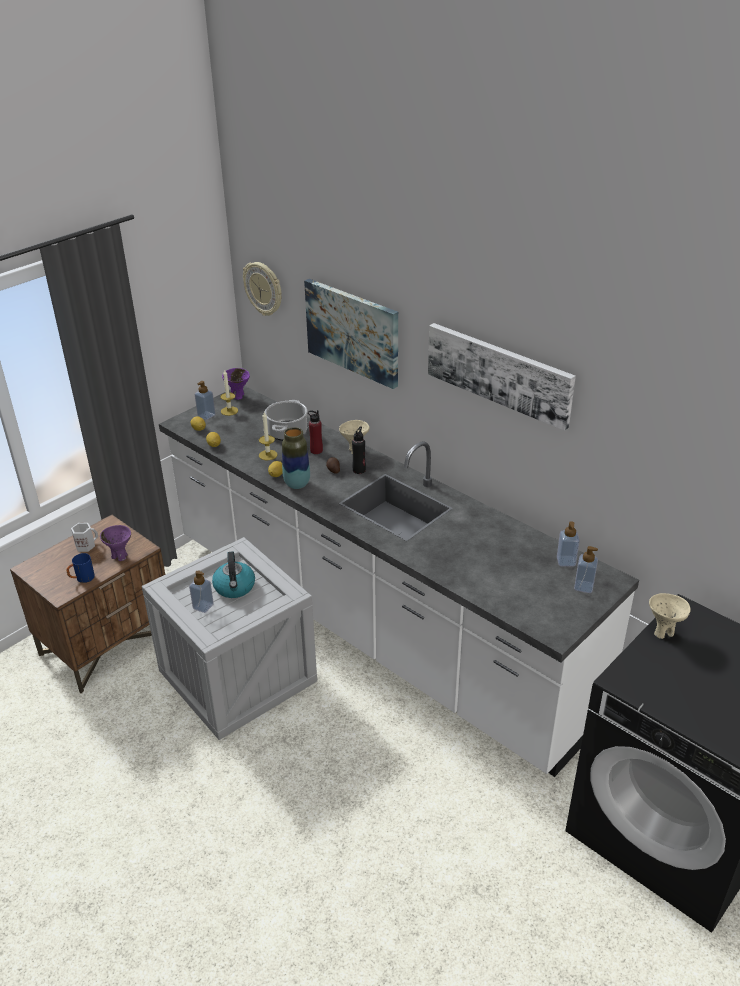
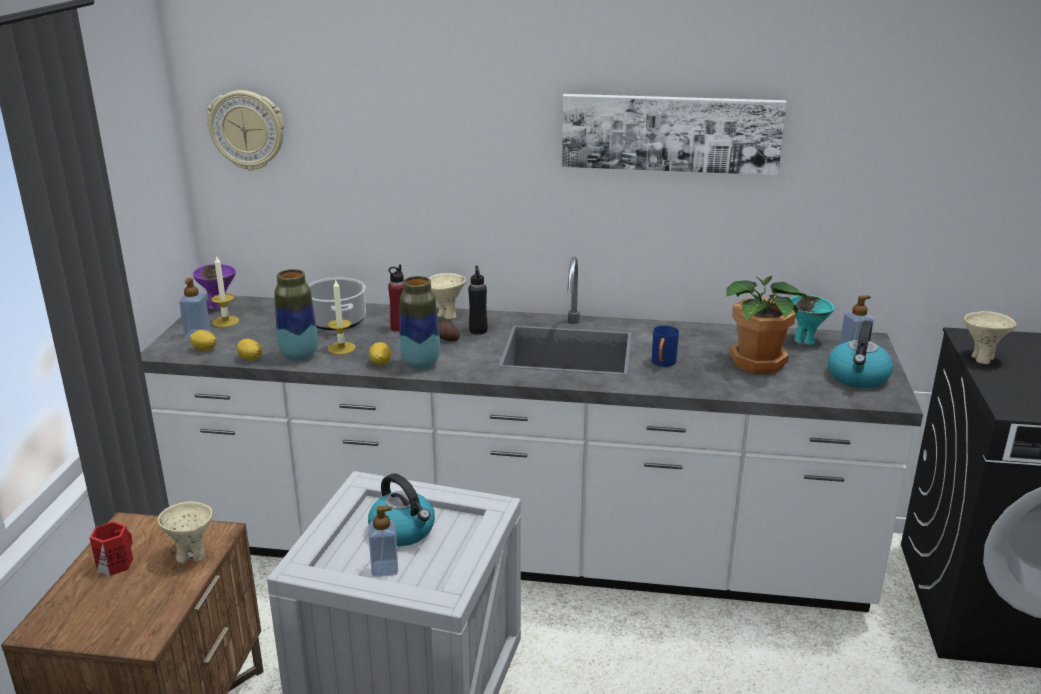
camera: 35 degrees left, 10 degrees down
(82, 579) = (158, 606): blue mug -> blue mug (662, 364)
(86, 545) = (115, 563): white mug -> red mug
(120, 556) = (191, 556): purple bowl -> beige bowl
(240, 452) = (299, 356): none -> vase
(353, 332) = (421, 148): picture -> none
(505, 567) = (760, 363): none -> potted plant
(558, 607) = (858, 377): none -> kettle
(566, 561) = (805, 340): soap dispenser -> turquoise bowl

